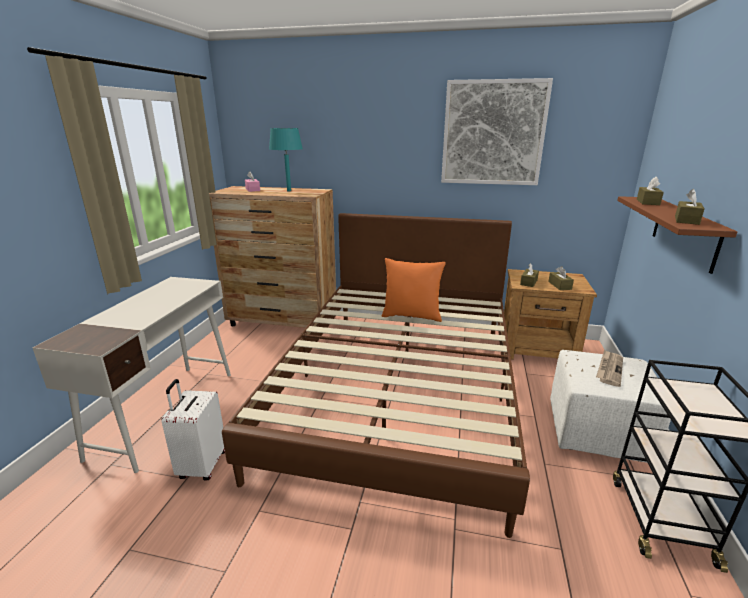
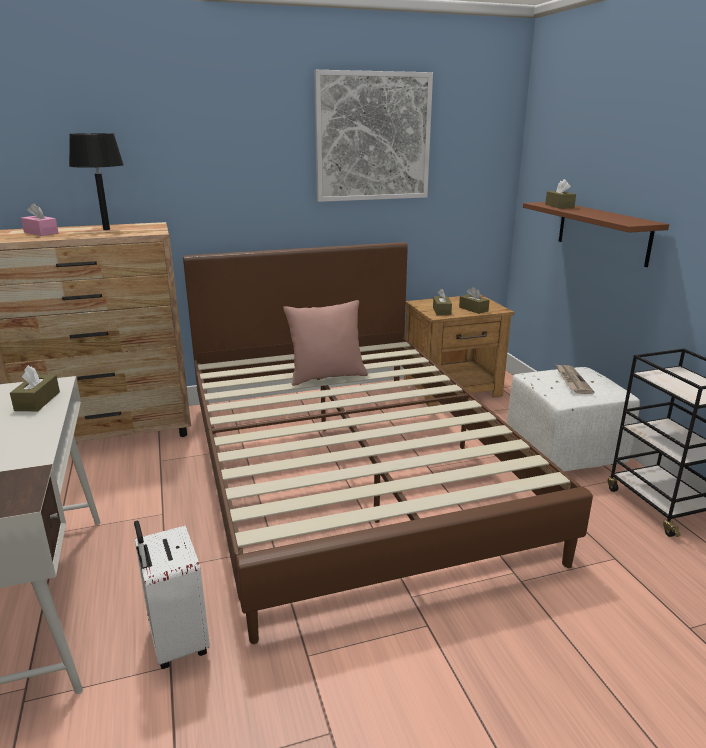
camera: 30 degrees left, 0 degrees up
(289, 191) = (106, 229): turquoise table lamp -> black table lamp
(411, 316) = (327, 376): orange pillow -> pink pillow
(686, 220) = (620, 219): brown tissue box -> brown tissue box (37, 401)

